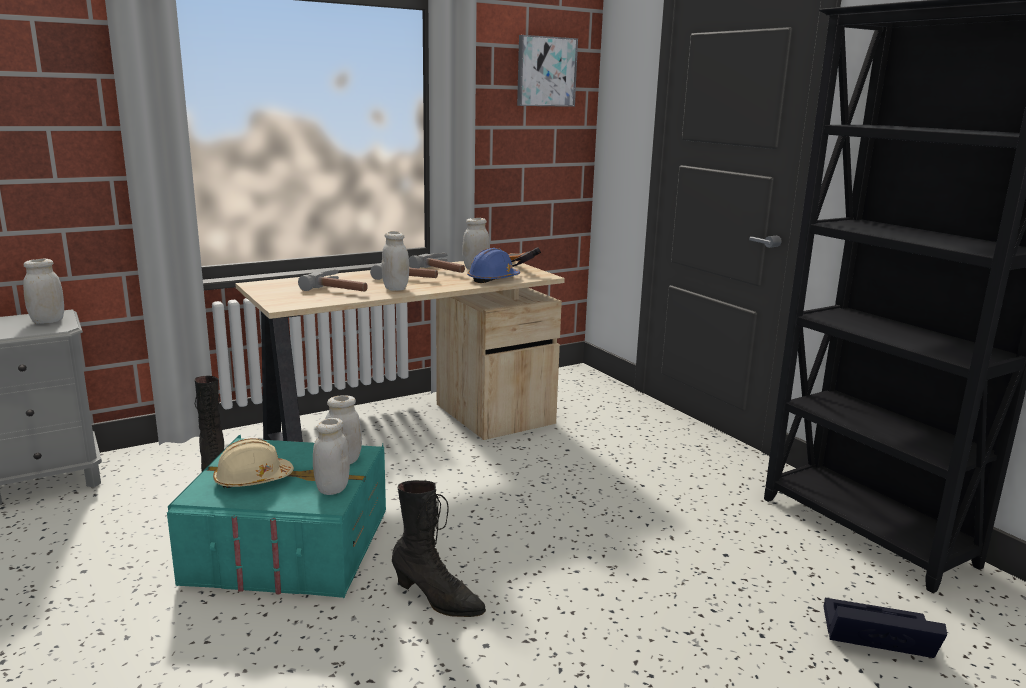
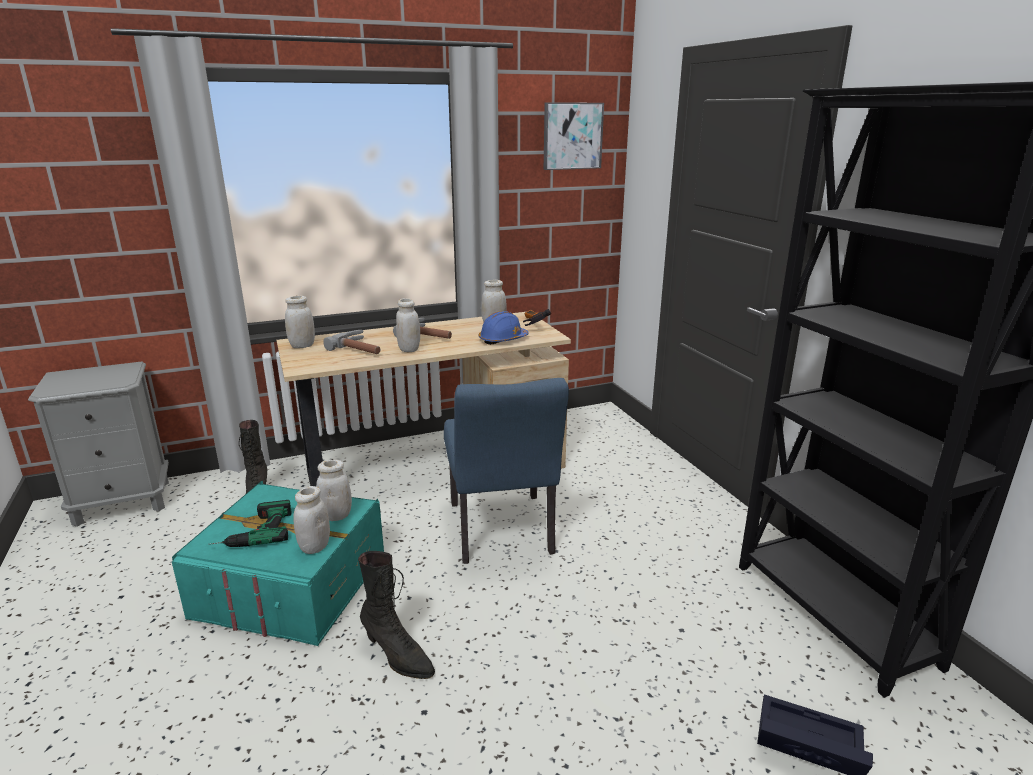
camera: 10 degrees right, 5 degrees up
(47, 321) = (115, 374): white jar -> white jar (302, 346)
(253, 480) = (252, 531): beige hard hat -> power drill
(445, 270) = (465, 327): hammer -> none
(510, 485) = (502, 534): none -> blue chair

